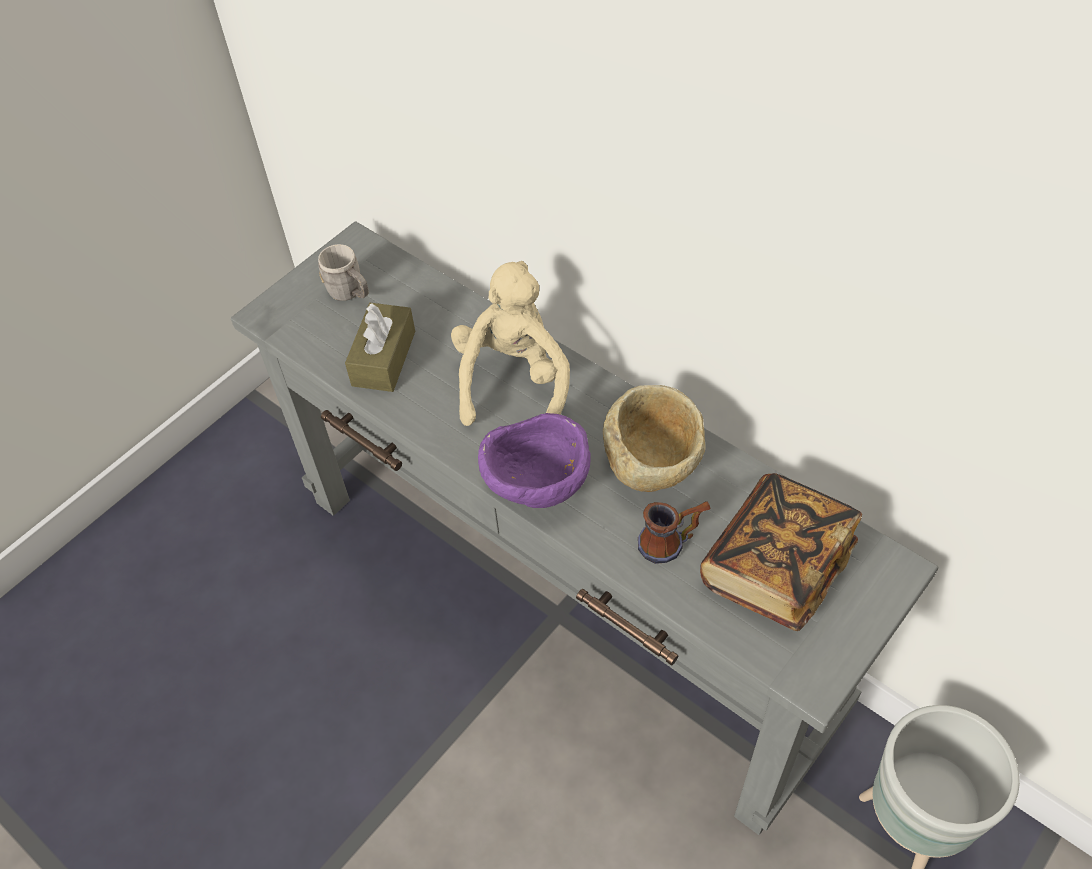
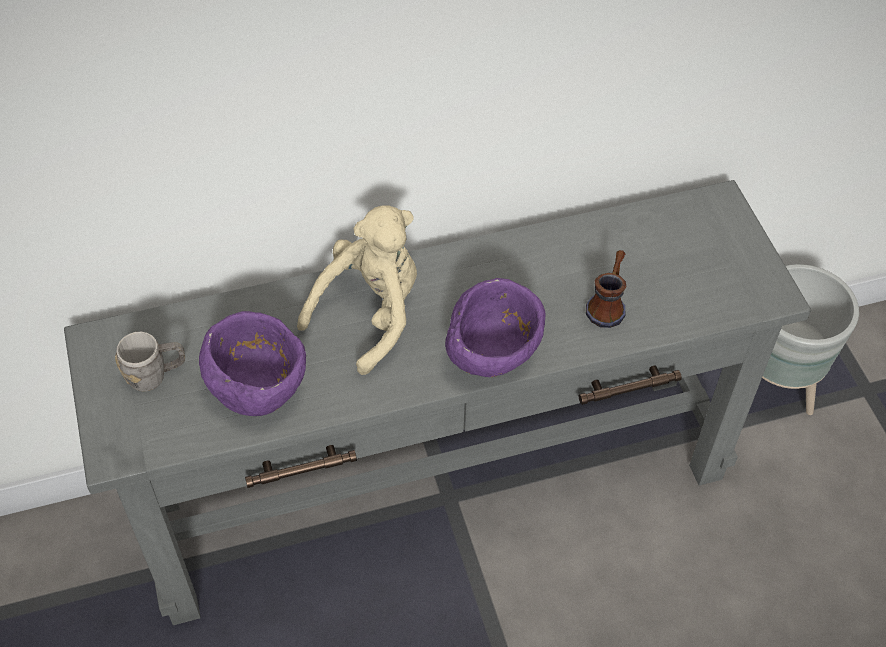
camera: 60 degrees left, 0 degrees up
(384, 358) = (259, 389): brown tissue box -> purple bowl
(513, 381) = (370, 314): beige plush toy -> beige plush toy turned 90 degrees clockwise
(653, 467) = (532, 275): beige bowl -> none
(776, 567) = (673, 260): book -> none

